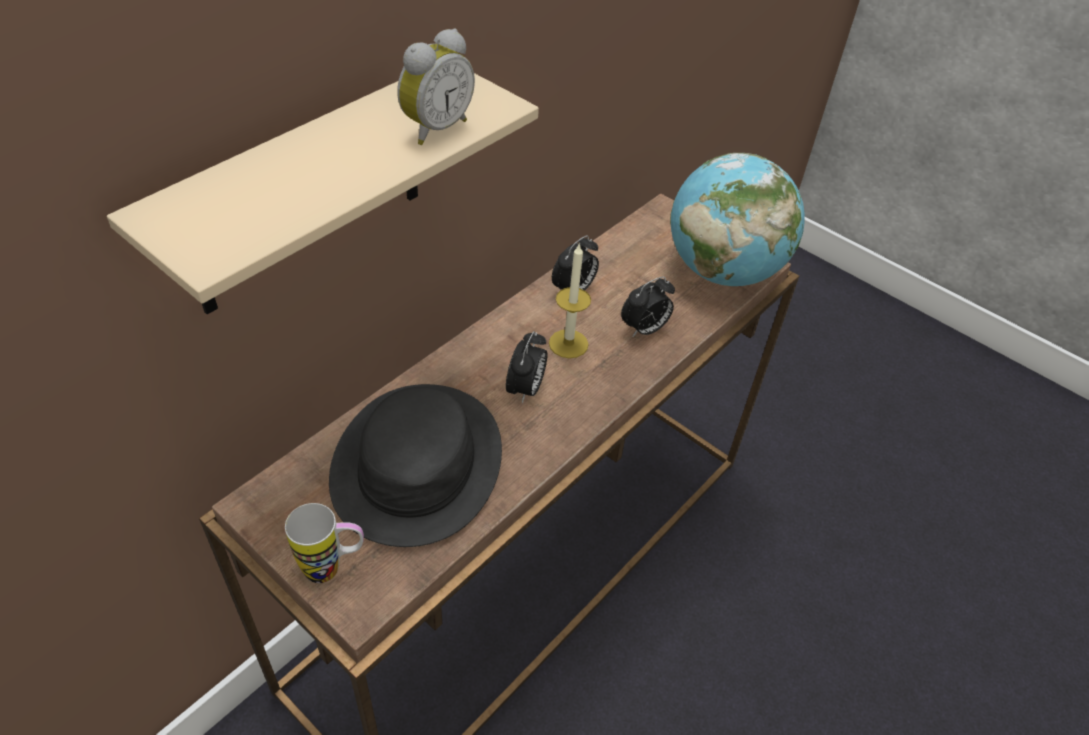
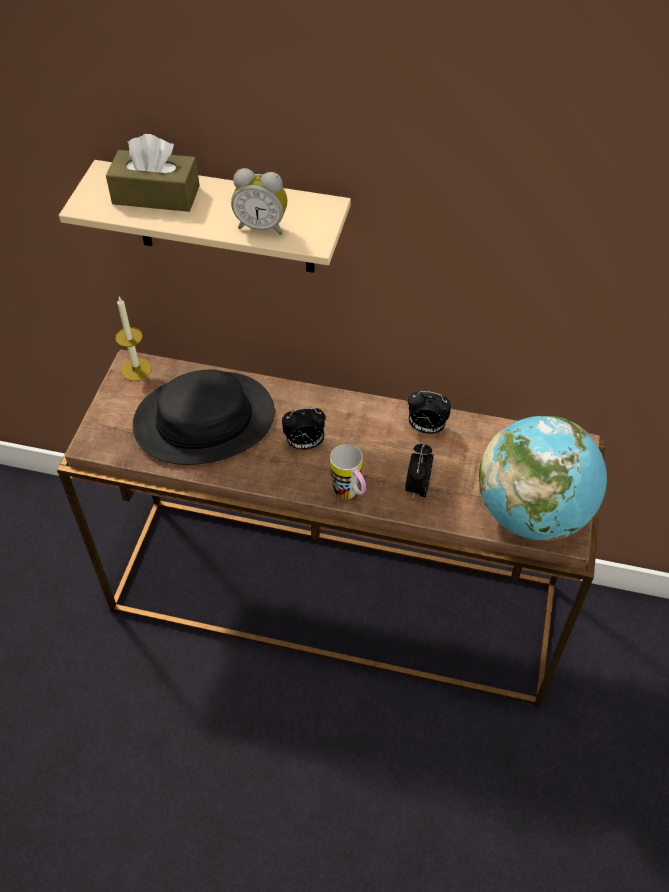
camera: 65 degrees right, 5 degrees up
(270, 186) = (156, 195): none -> brown tissue box
(333, 568) = (109, 420): mug -> mug (350, 495)
(568, 344) = (366, 449): candle -> candle (136, 369)
(644, 329) = (417, 487): alarm clock -> alarm clock turned 75 degrees clockwise

